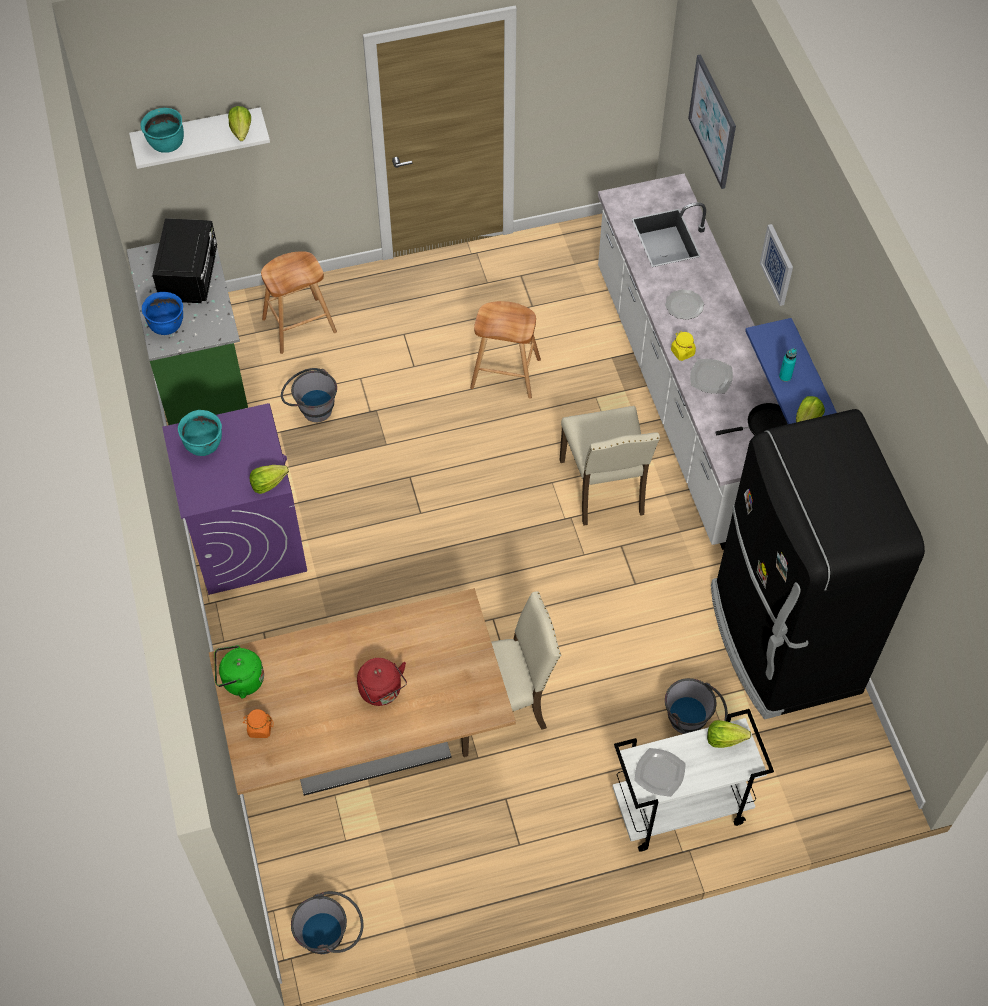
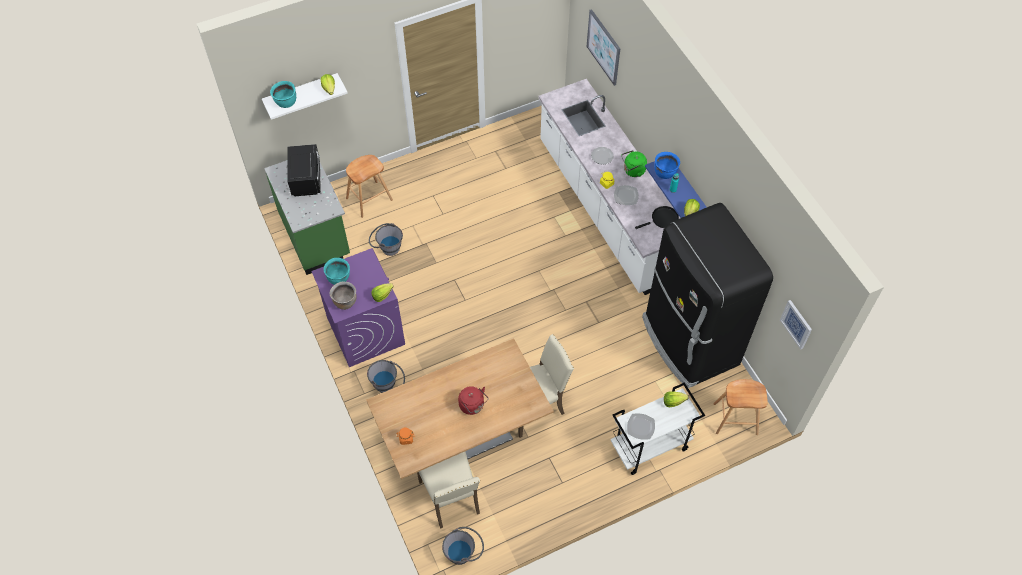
camera: 10 degrees left, 0 degrees up
(167, 325) = (299, 210): blue cooking pot -> blue cooking pot (665, 172)
(205, 485) = (345, 302): none -> brown cooking pot
(240, 681) = (388, 413): green kettle -> green kettle (633, 171)
(505, 373) = (498, 210): brown stool -> brown stool (735, 419)
(604, 488) = (570, 269): beige chair -> beige chair (451, 498)
(692, 724) = (647, 397): grey bucket -> grey bucket (388, 386)
(778, 264) = (657, 125): picture -> picture (796, 324)

